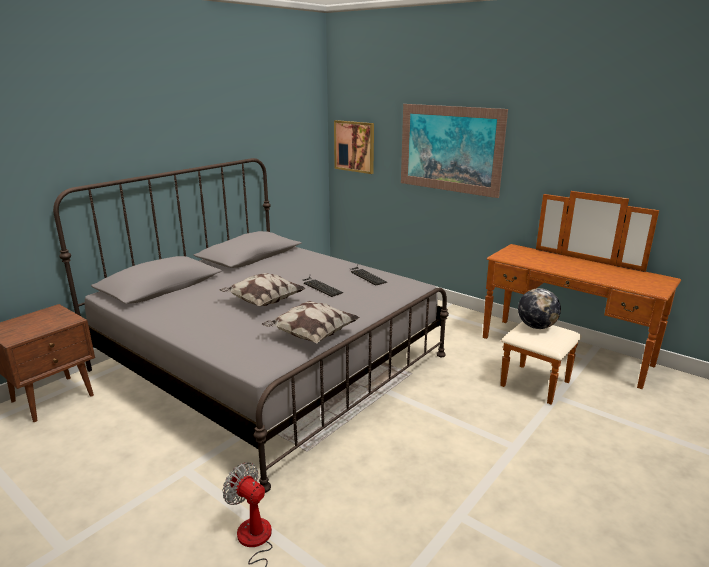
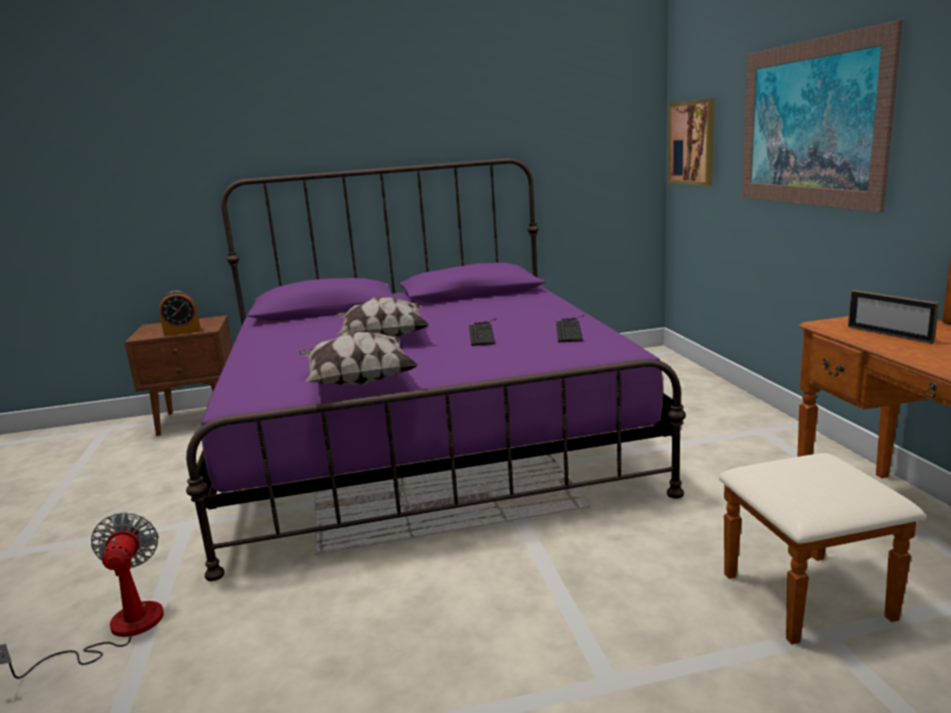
camera: 40 degrees right, 5 degrees down
(51, 327) = (182, 332): none -> alarm clock
(269, 363) = (424, 439): grey bed -> purple bed
(529, 259) = (888, 335): none -> picture frame
(536, 326) = (813, 468): globe -> none

